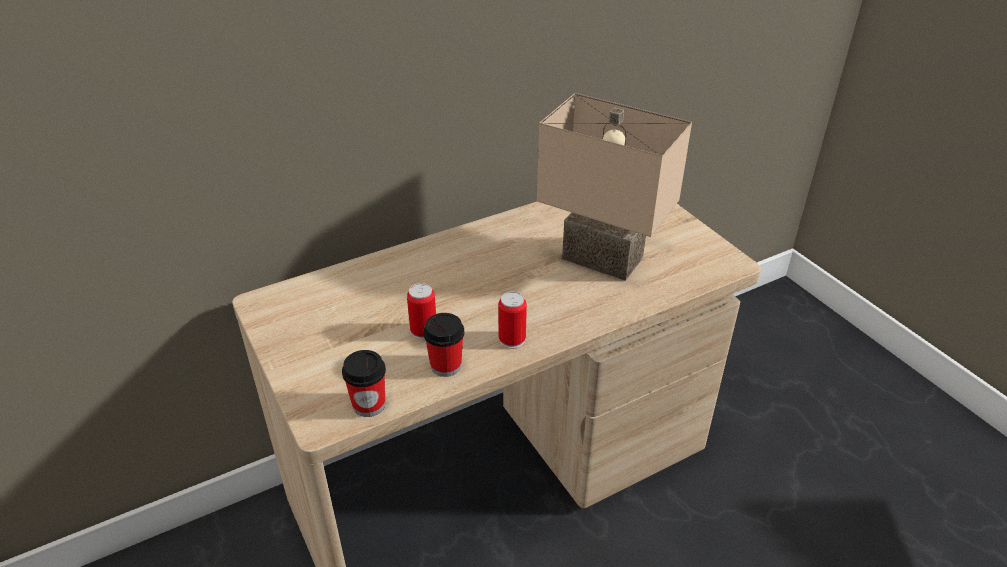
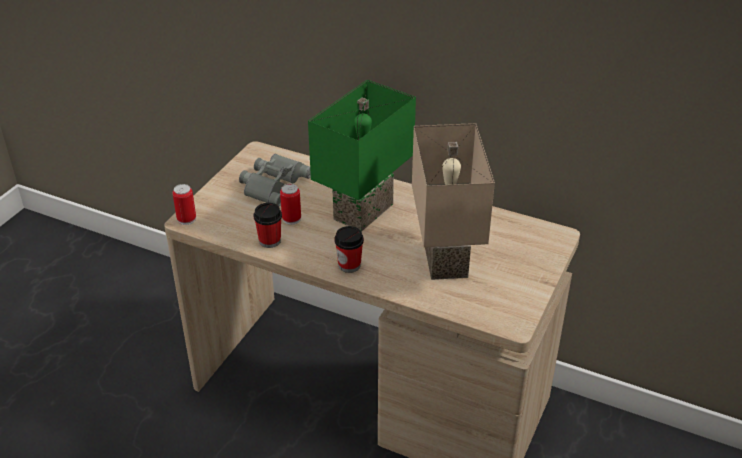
camera: 55 degrees right, 0 degrees up
(339, 317) = (272, 183): none -> grey binoculars
(369, 405) = (214, 229): cup -> cup (349, 265)
(466, 275) = (361, 210): none -> green table lamp
(512, 340) = (317, 256): can -> can (186, 219)

